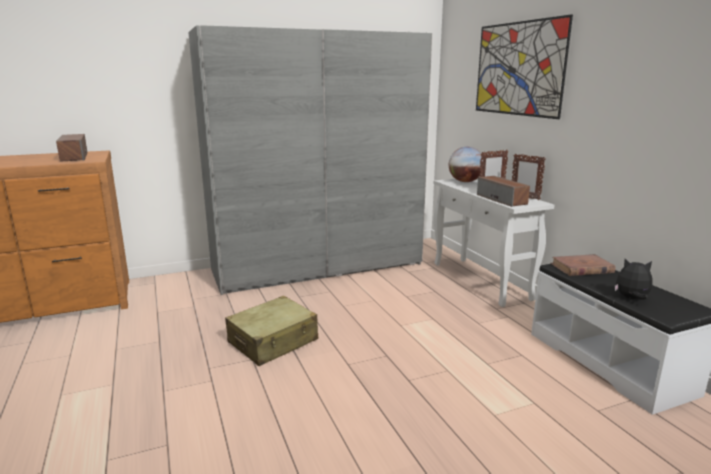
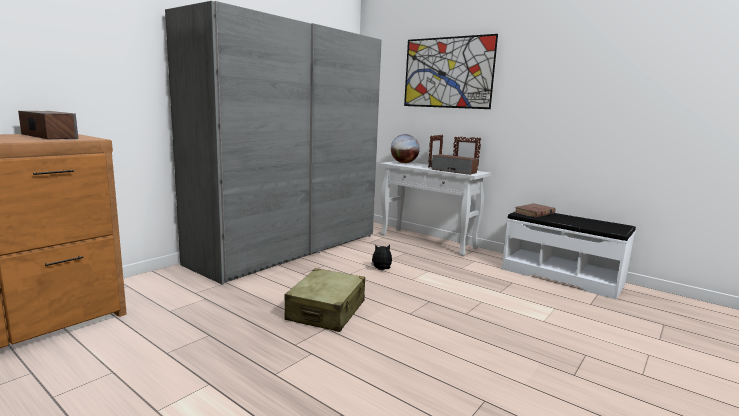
camera: 30 degrees left, 5 degrees down
(631, 299) = (586, 225): plush toy -> plush toy (381, 269)

